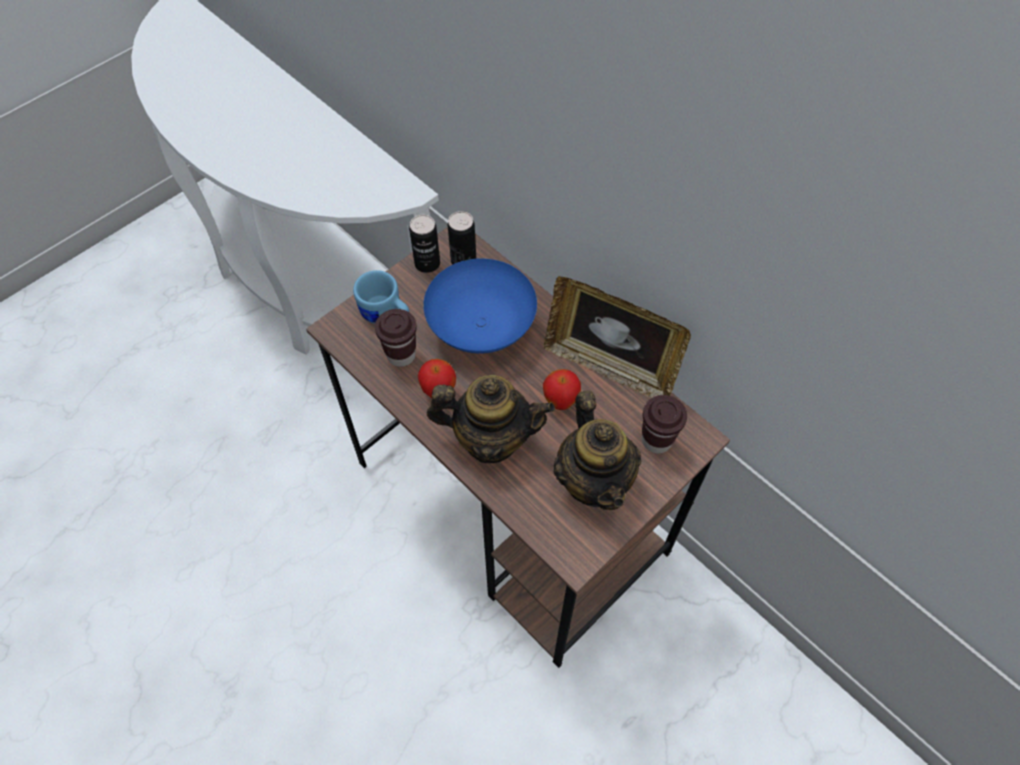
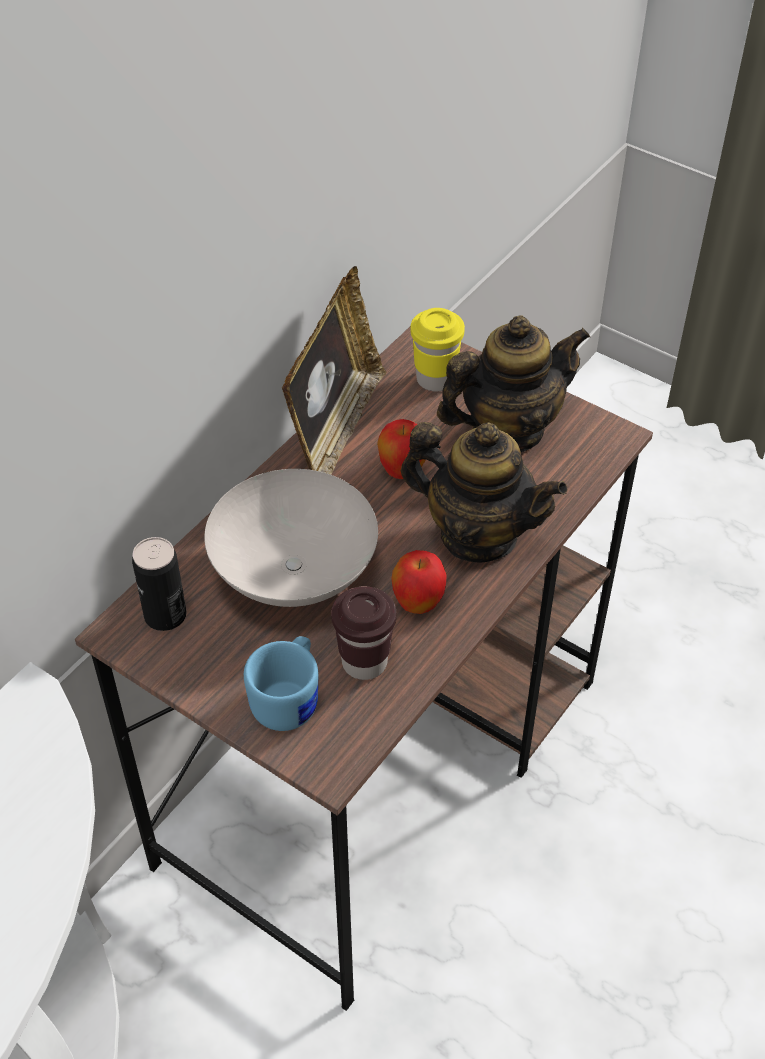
camera: 100 degrees left, 10 degrees down
(427, 263) = (177, 662): can -> none
(479, 327) = (294, 575): blue bowl -> white bowl
(491, 438) = (478, 534): teapot -> teapot turned 120 degrees clockwise
(656, 440) = (435, 379): brown cup -> yellow cup

